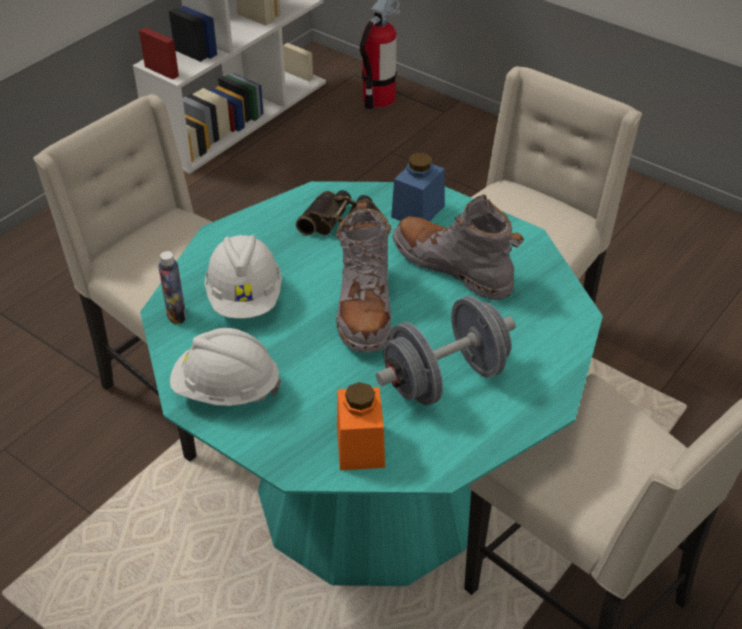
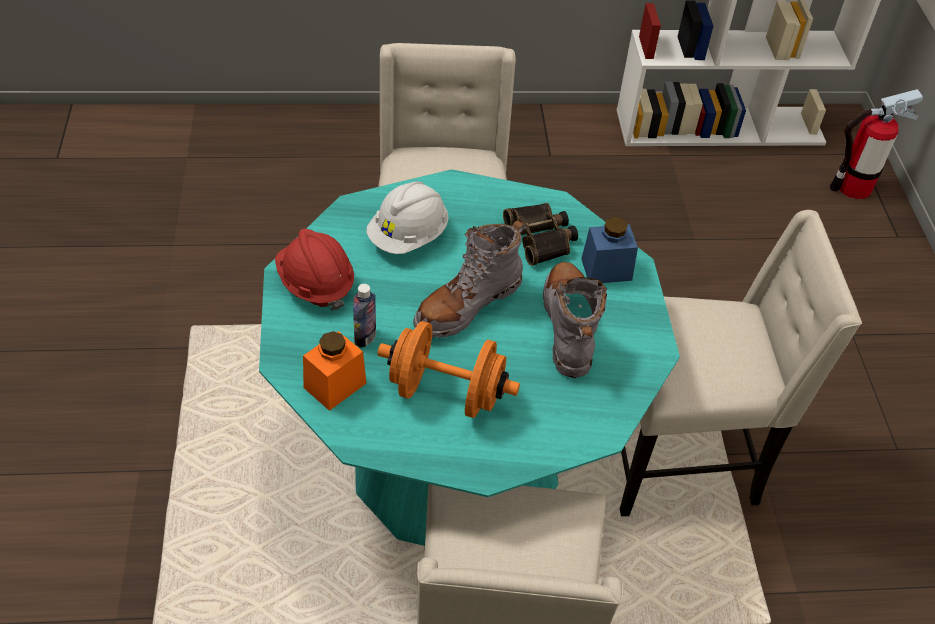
camera: 45 degrees right, 5 degrees up
(176, 314) = (355, 214): bottle -> bottle (365, 338)
(226, 390) = (315, 283): white hard hat -> red hard hat
(445, 379) = (446, 393): grey dumbbell -> orange dumbbell

